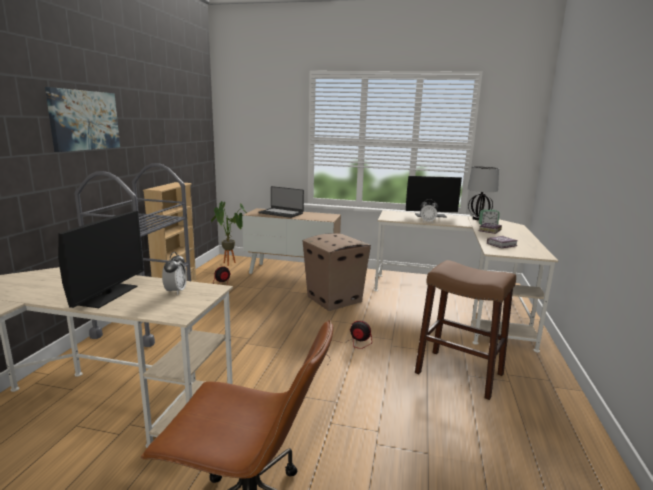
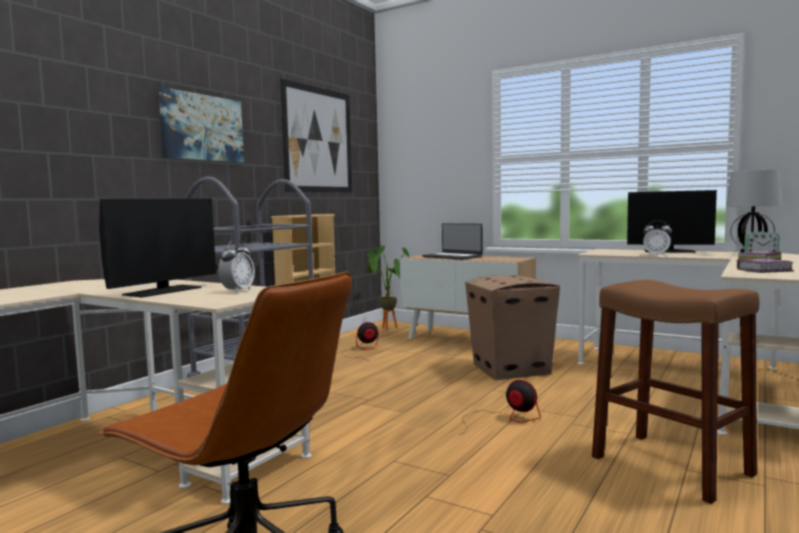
camera: 20 degrees right, 10 degrees down
(172, 119) = (318, 140): none -> picture

